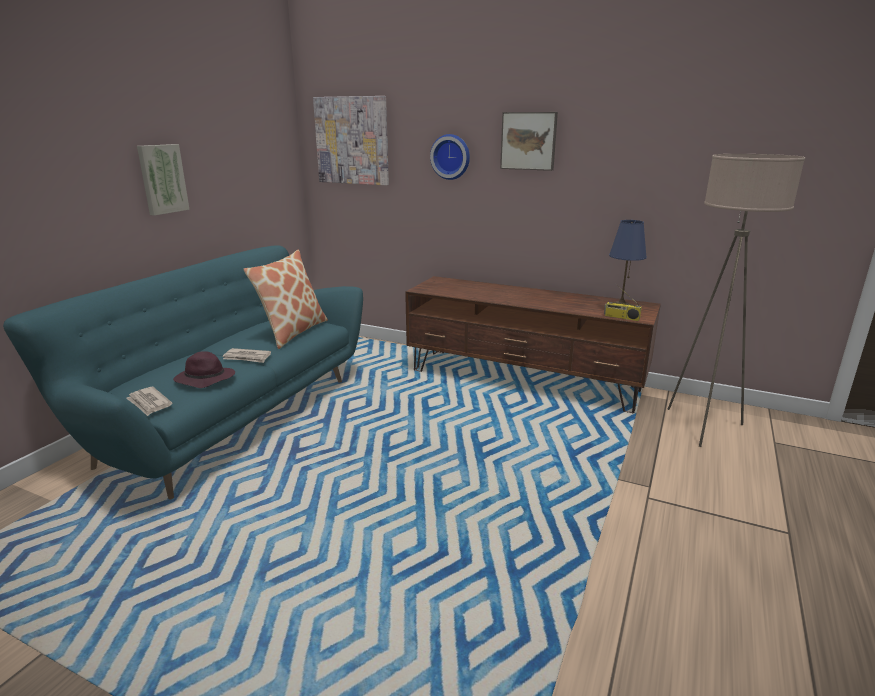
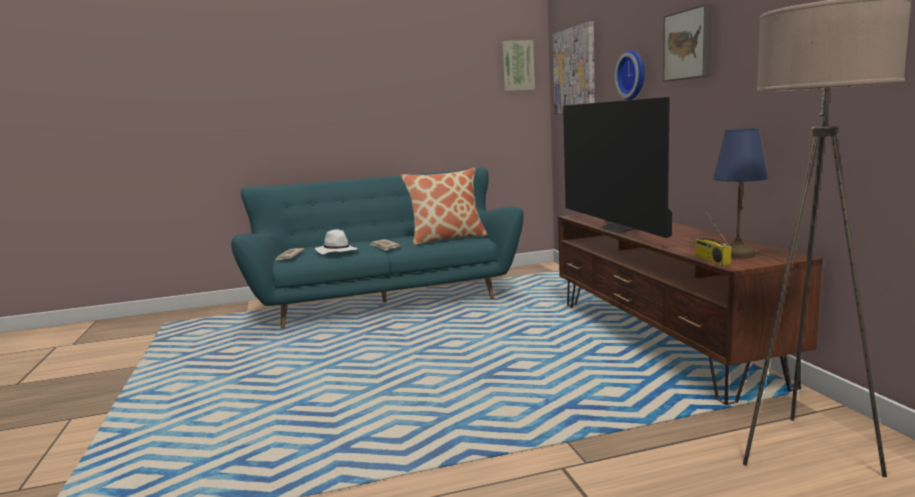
camera: 50 degrees right, 10 degrees down
(162, 179) = (389, 107): picture -> picture (517, 66)
(204, 379) = (336, 252): purple hat -> white hat
(493, 298) = (620, 229): none -> television

